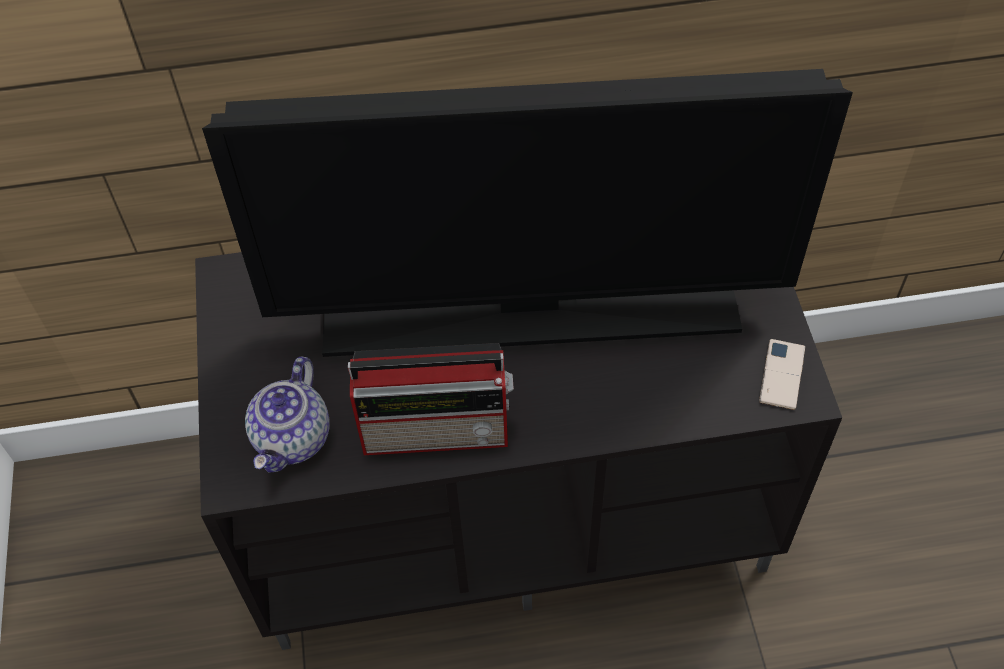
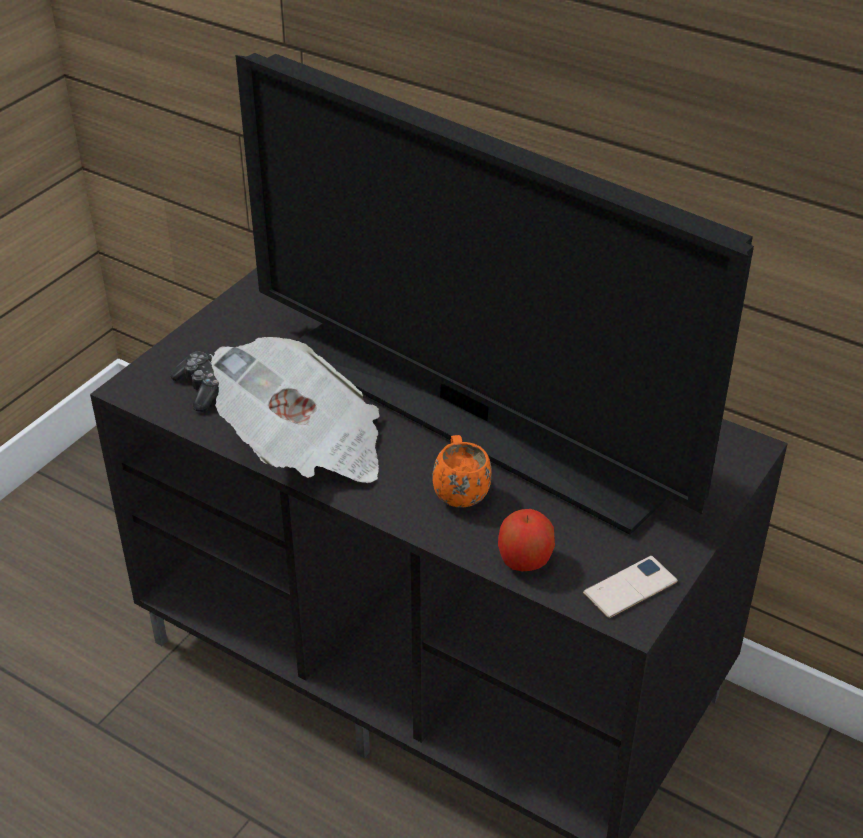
camera: 40 degrees right, 15 degrees down
(293, 439) = (202, 389): teapot -> game controller
(439, 430) = (305, 447): radio -> newspaper
(592, 382) = (459, 490): none -> orange mug
(697, 407) = (524, 561): none -> apple

